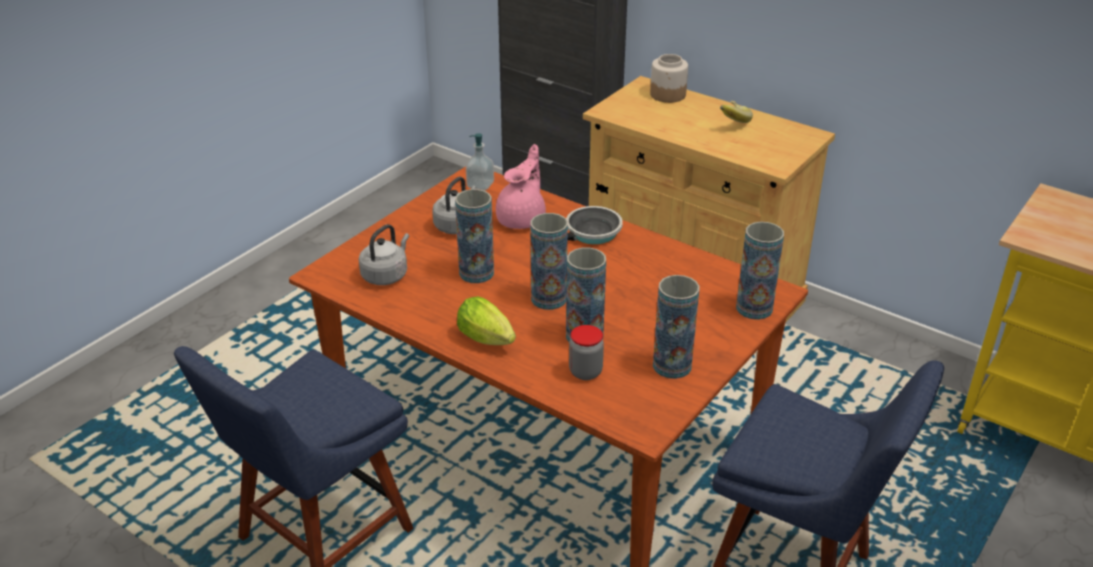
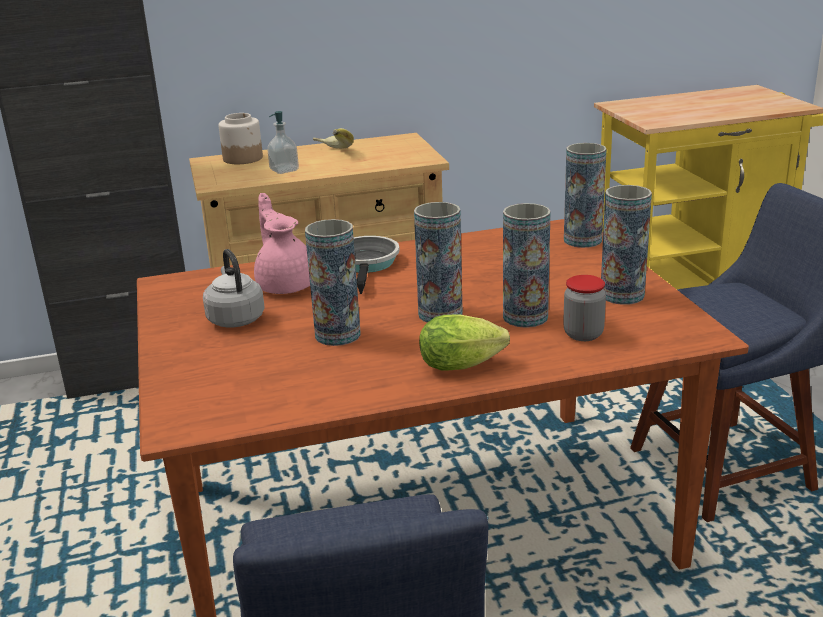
camera: 50 degrees left, 10 degrees down
(386, 275) = (253, 385): grey kettle -> none
(480, 185) = (187, 285): soap dispenser -> soap dispenser (284, 170)

